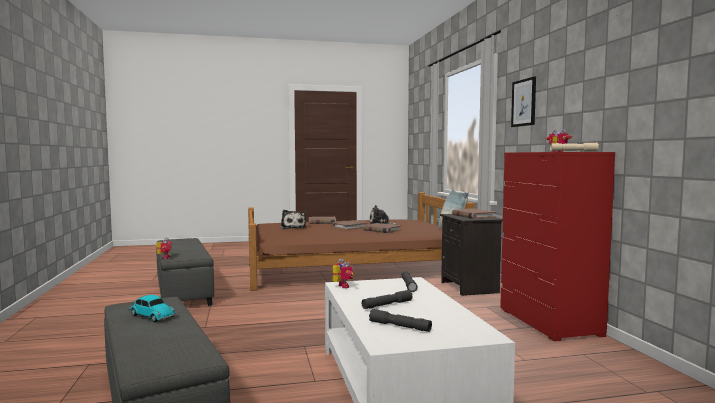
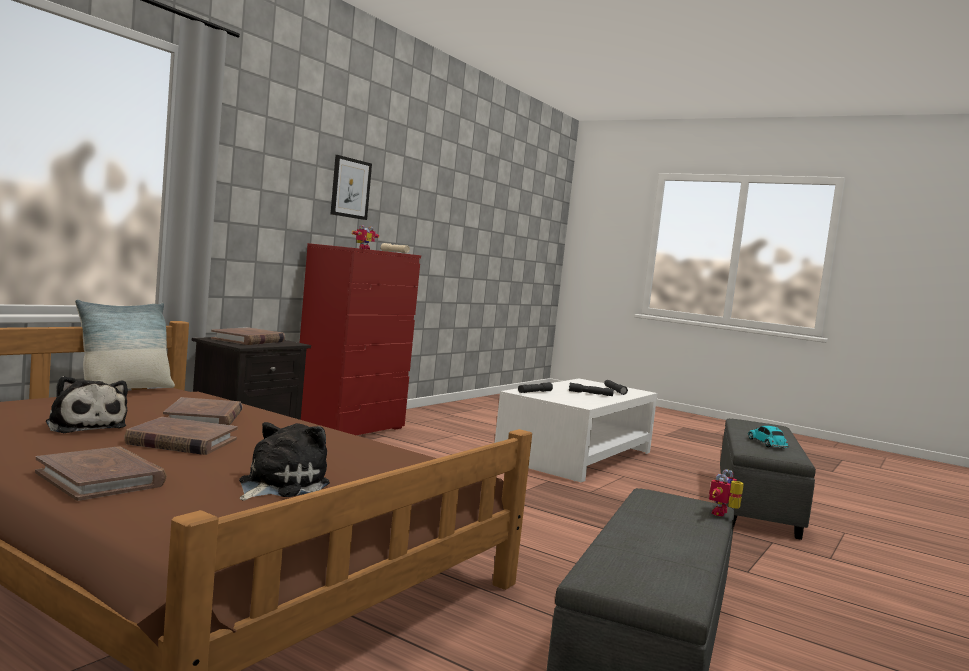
camera: 135 degrees left, 0 degrees up
(341, 286) = (587, 404): toy robot -> none
(524, 102) = (252, 163): picture -> picture (350, 188)

